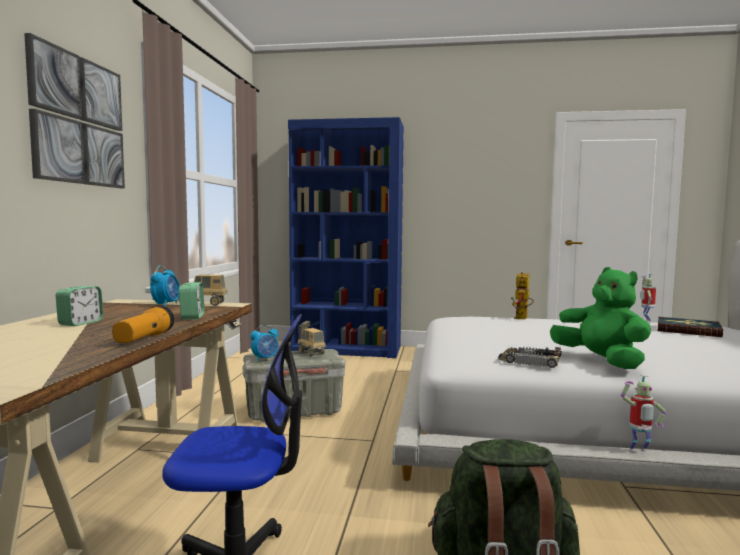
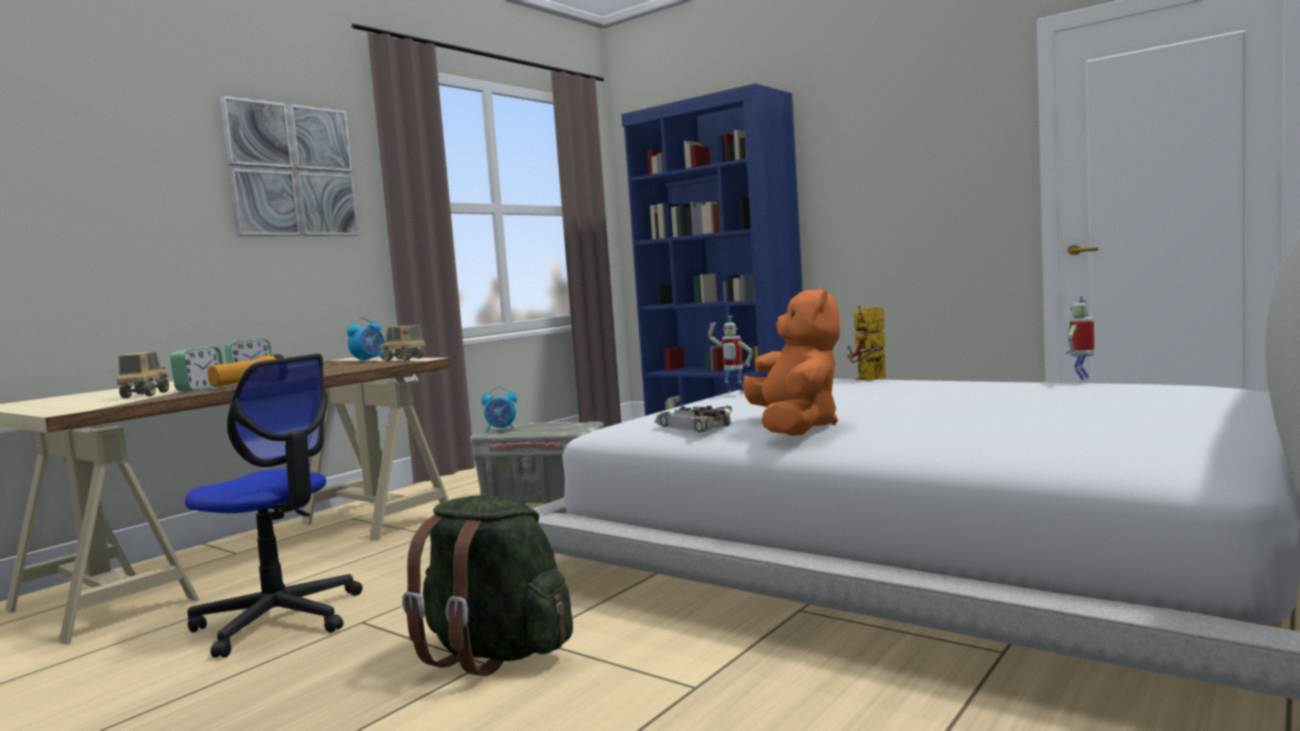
camera: 30 degrees right, 0 degrees up
(192, 317) = (348, 369): alarm clock -> alarm clock (200, 388)
(311, 353) = (562, 425): toy truck -> toy truck (145, 395)
(601, 361) = (795, 428): green plush toy -> orange plush toy
(638, 452) = (766, 550): toy robot -> toy robot (734, 394)
(688, 330) = (1108, 392): book -> none

